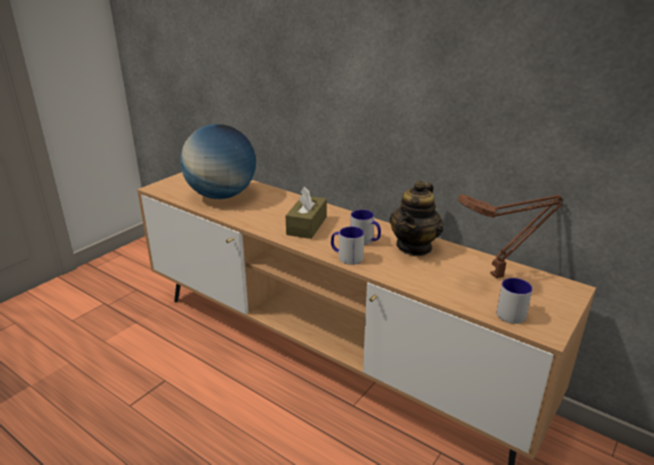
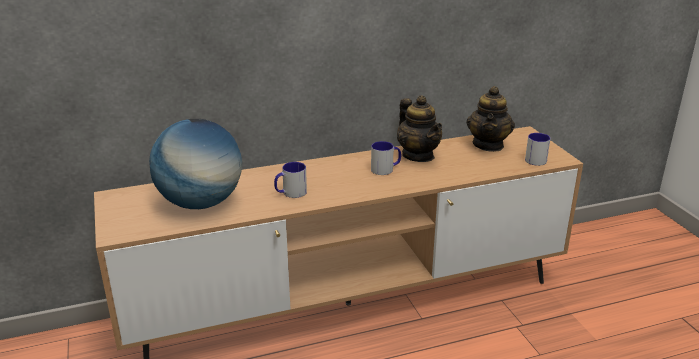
camera: 55 degrees left, 0 degrees up
(307, 226) = (327, 183): brown tissue box -> none
(346, 257) = (402, 185): mug -> mug (290, 193)
(499, 275) = (488, 145): brown table lamp -> teapot

